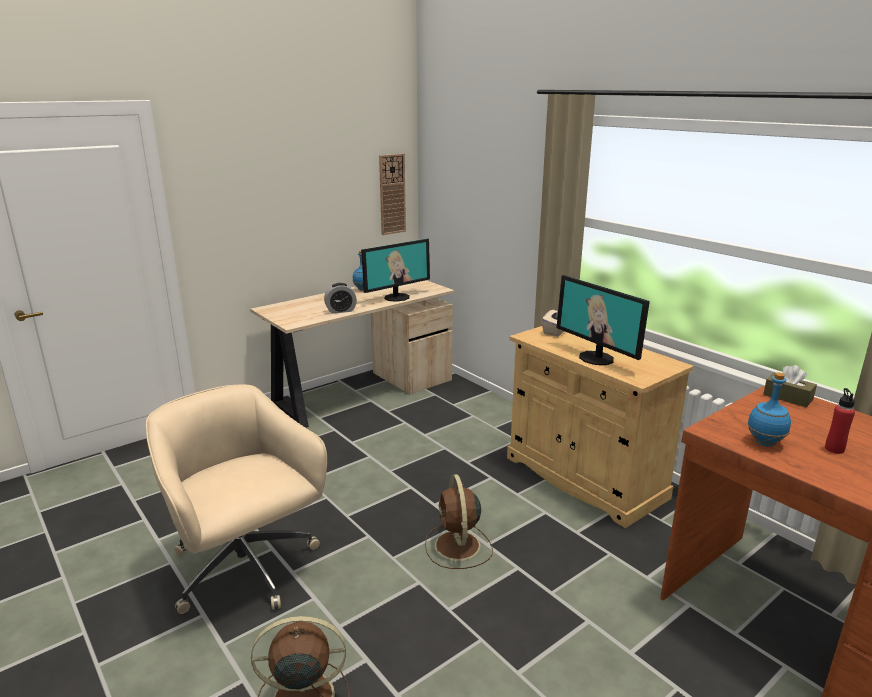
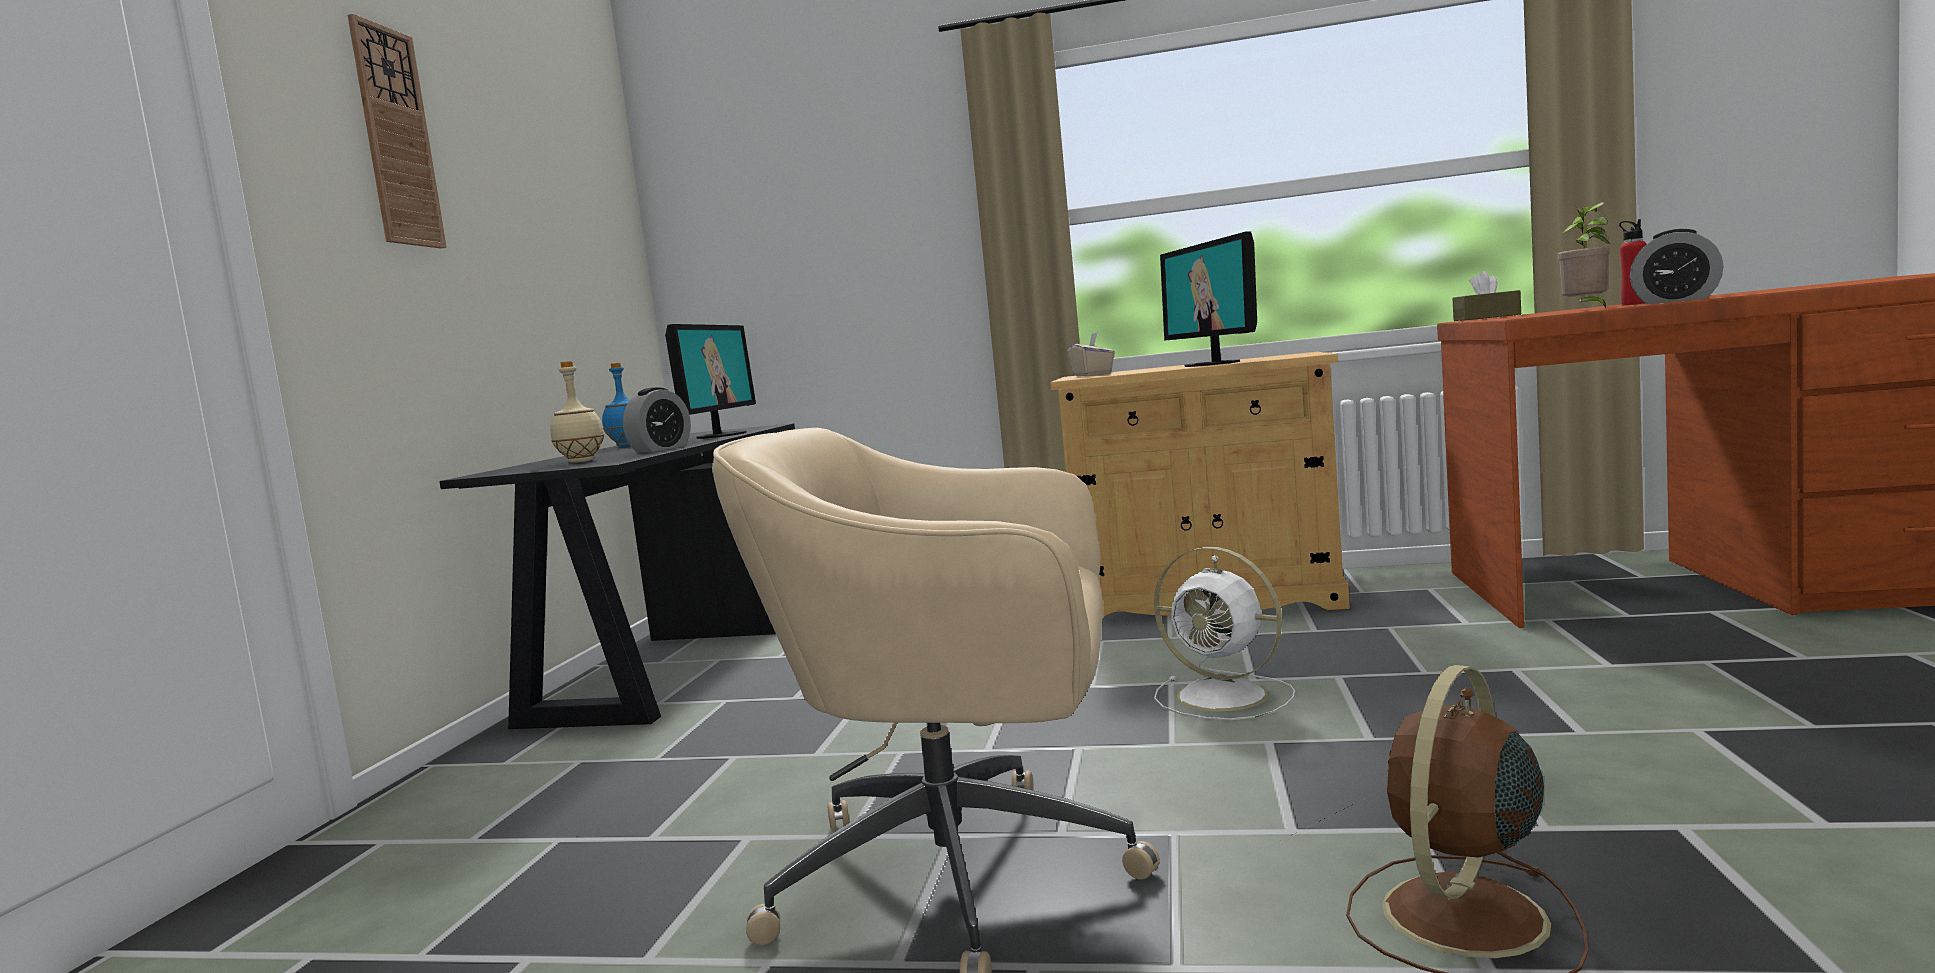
camera: 40 degrees left, 15 degrees down
(301, 312) = (581, 461): none -> beige bottle
(360, 392) = (677, 660): beige desk -> black desk
(392, 194) = (620, 273): wall clock -> wall clock (396, 137)
(458, 547) = (1226, 697): brown fan -> white fan
(597, 358) = (1213, 364): monitor -> monitor turned 60 degrees clockwise
(764, 443) = (1586, 310): blue bottle -> potted plant
(811, 470) = (1675, 301): none -> alarm clock

